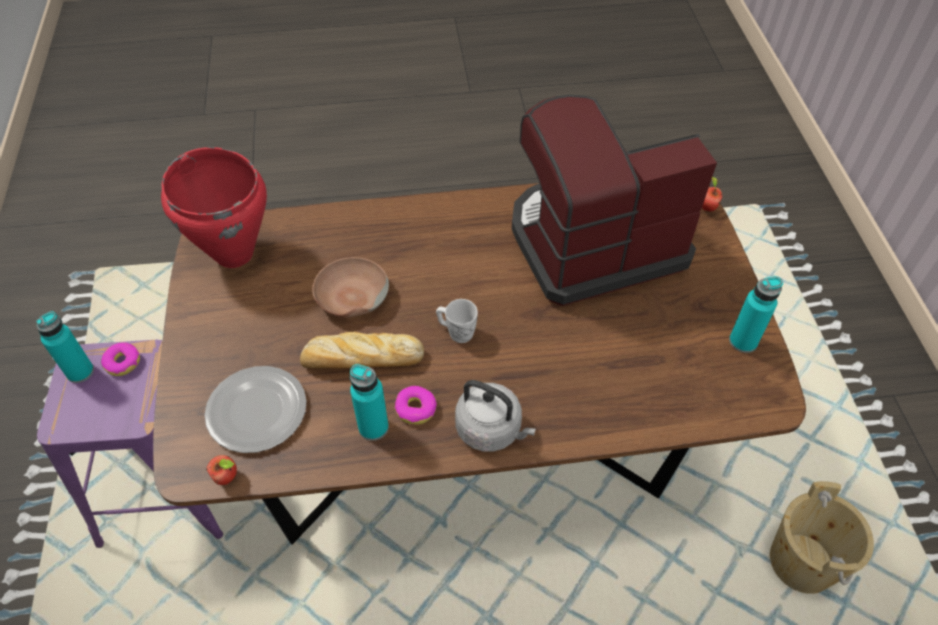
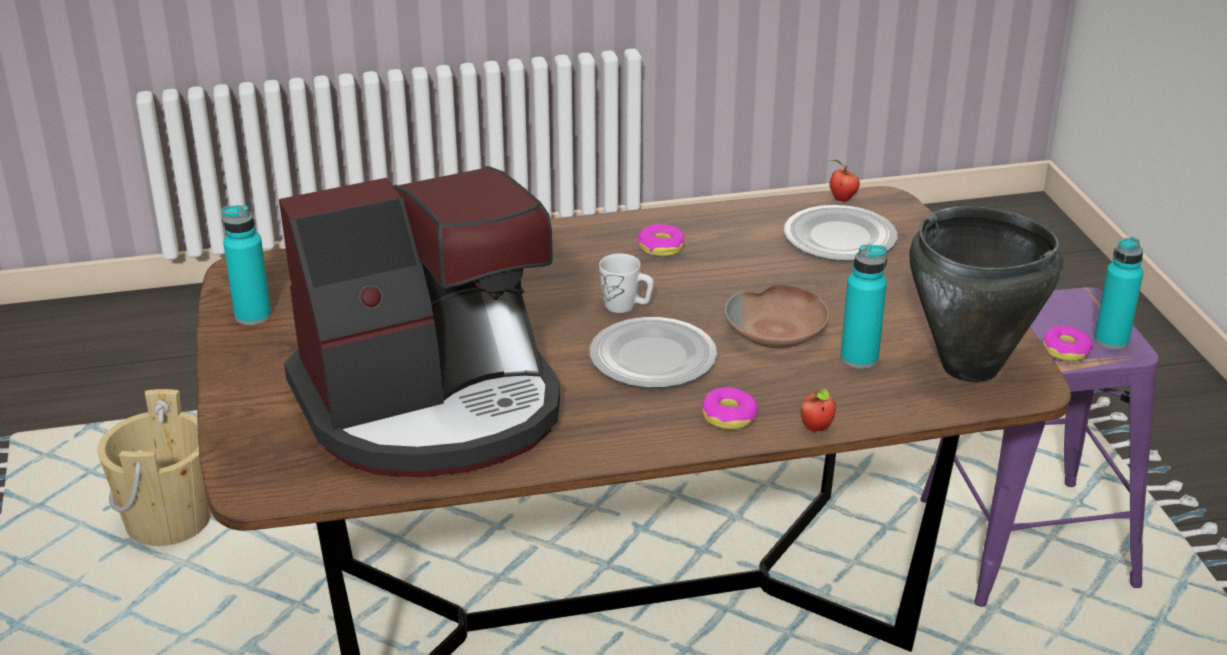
camera: 175 degrees right, 20 degrees down
(234, 253) = (970, 368): red cooking pot -> black cooking pot
(360, 359) = (740, 279): bread -> none
(373, 427) = (704, 234): turquoise bottle -> turquoise bottle (859, 358)
(406, 223) = (729, 416): none -> donut
(446, 277) = (651, 357): none -> plate
(491, 430) = (573, 237): grey kettle -> none
(707, 207) = (229, 464): apple -> apple (817, 428)

